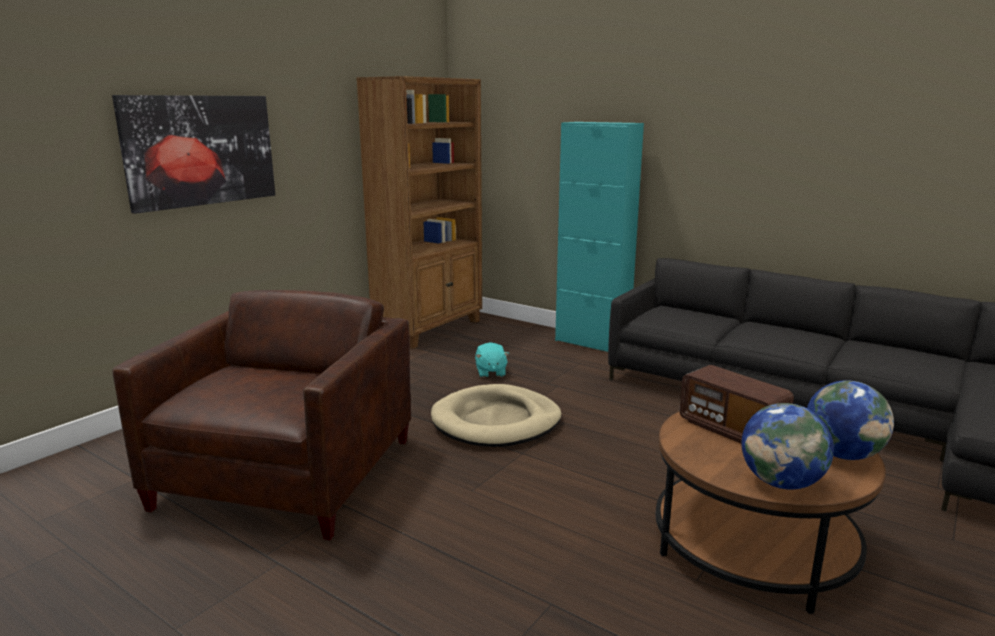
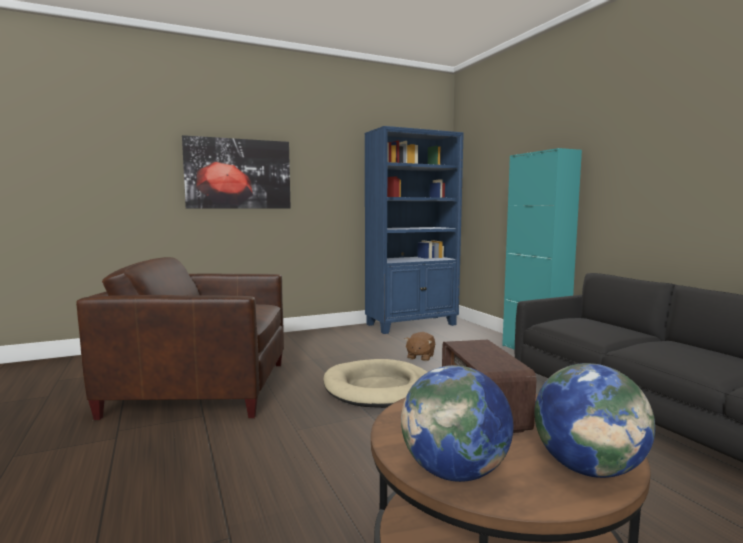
camera: 30 degrees right, 10 degrees down
(288, 473) = (202, 388): brown armchair -> brown armchair turned 135 degrees counterclockwise
(430, 329) = (412, 325): brown bookcase -> blue bookcase
(490, 372) = (420, 357): turquoise plush toy -> brown plush toy

